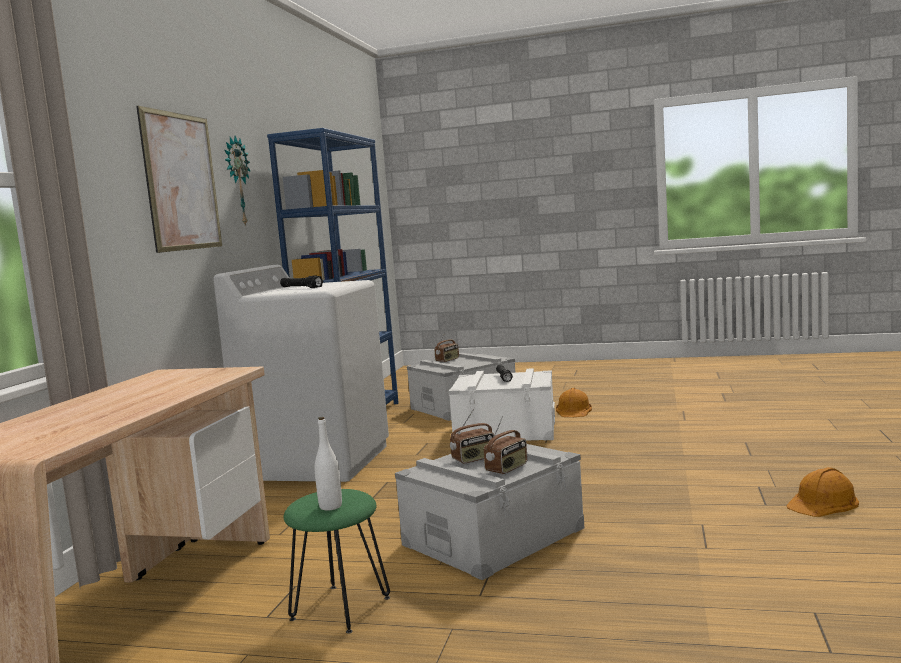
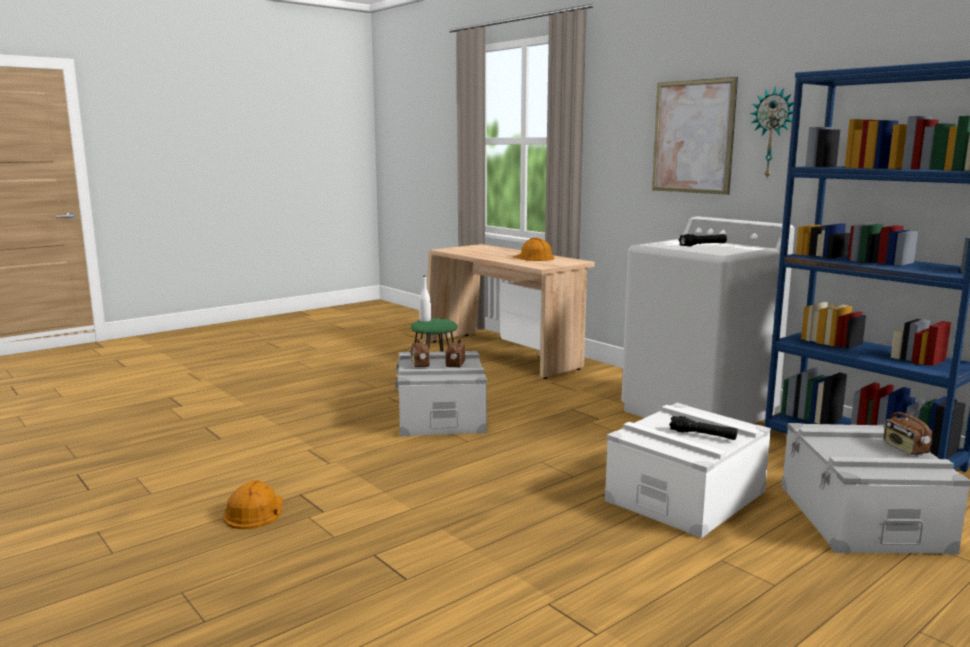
camera: 125 degrees right, 5 degrees up
(574, 410) = (723, 565): orange hard hat -> orange hard hat (533, 257)

